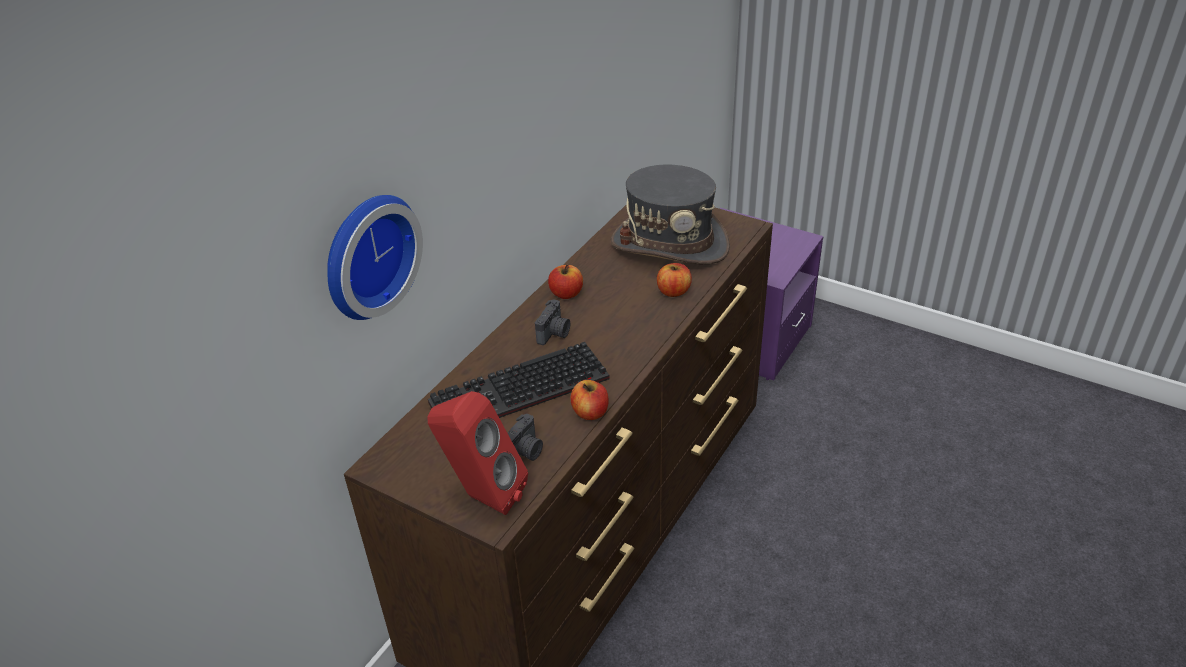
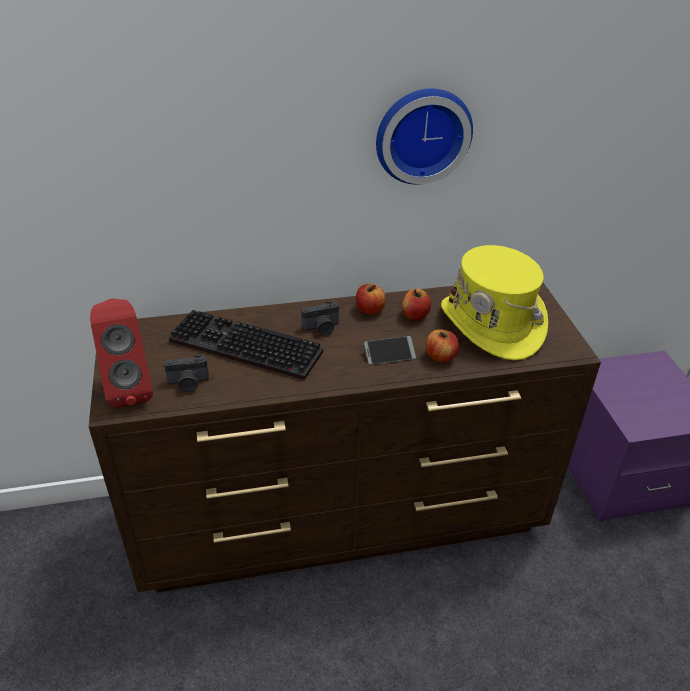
camera: 45 degrees right, 0 degrees up
(366, 254) = (155, 172): wall clock -> wall clock (422, 134)
(590, 412) = (260, 390): apple -> apple (415, 315)
(637, 316) = (389, 354): none -> phone
(670, 244) = (492, 325): grey hat -> yellow hat

